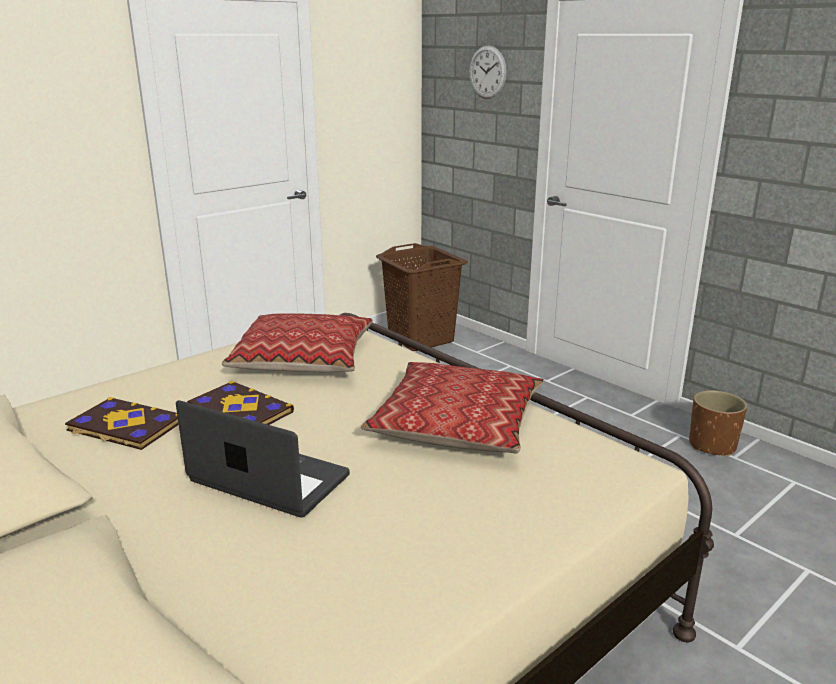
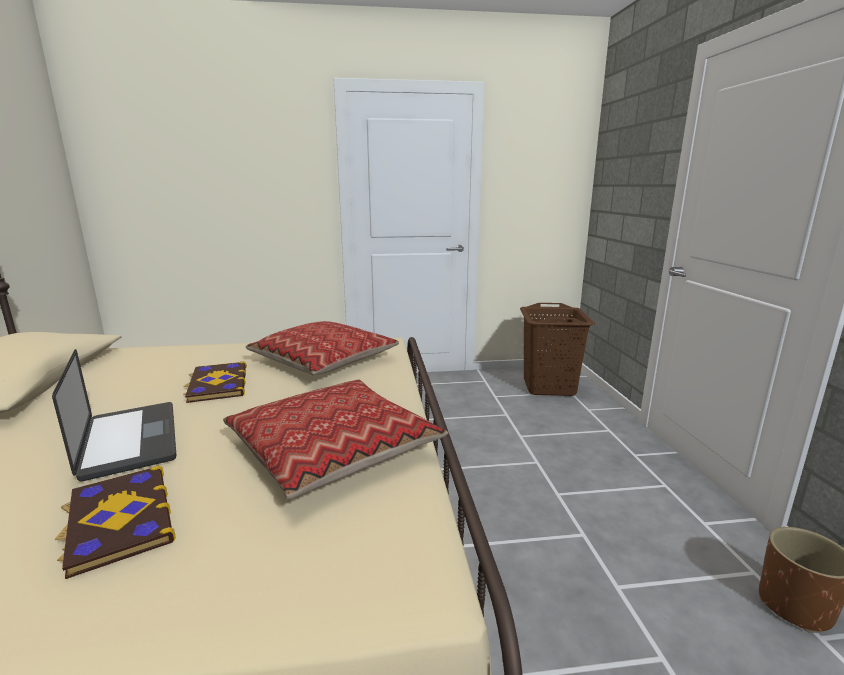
camera: 35 degrees right, 5 degrees down
(124, 426) = (146, 373): book -> book (118, 520)
(487, 72) = (639, 147): wall clock -> none

